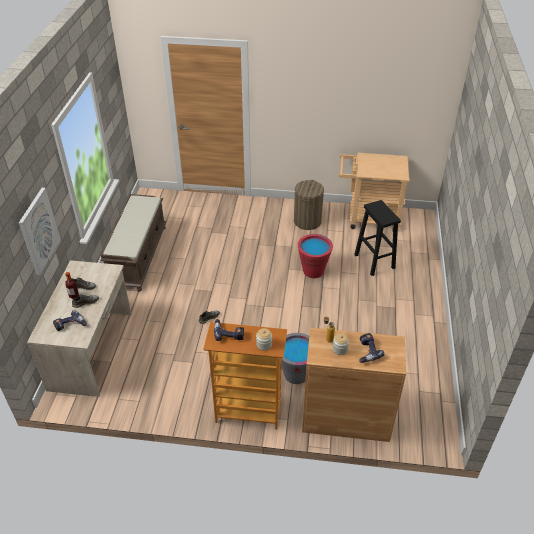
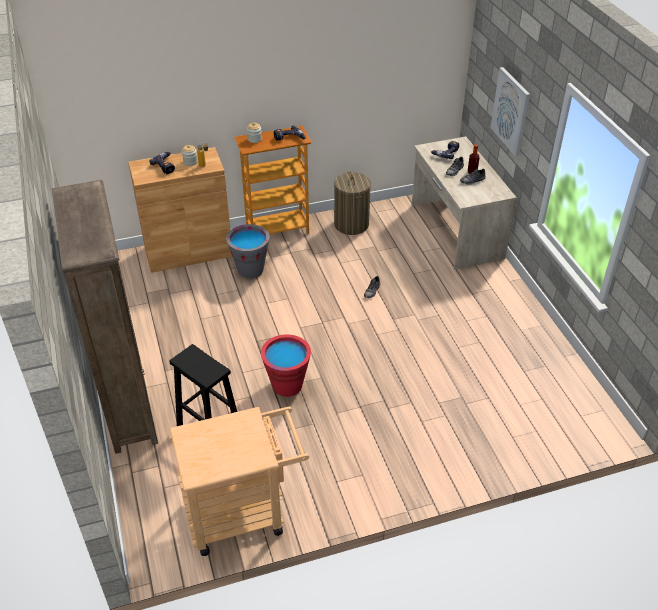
camera: 155 degrees right, 0 degrees up
(138, 256) = (516, 331): brown bench -> none
(307, 221) = (338, 468): laundry basket -> laundry basket (351, 224)
(425, 290) = (129, 407): none -> brown bookcase

